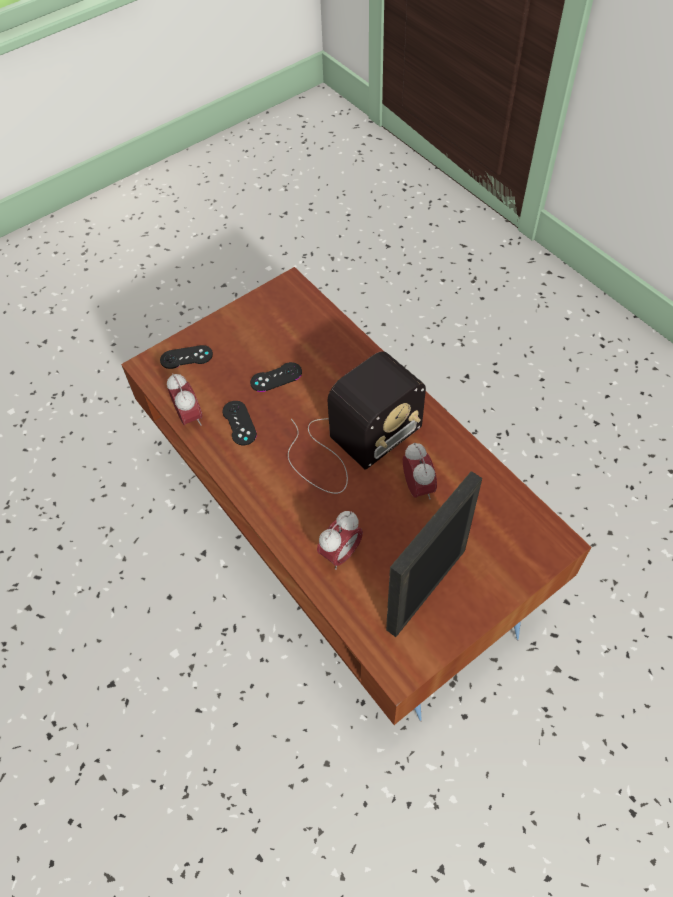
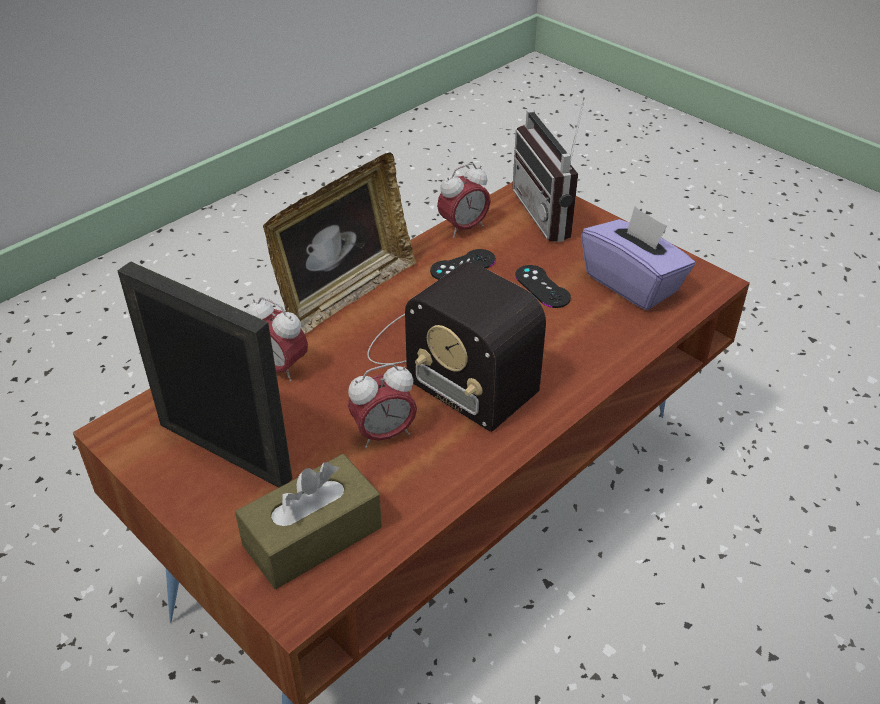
camera: 80 degrees right, 15 degrees down
(186, 357) = (553, 214): black game controller -> radio
(258, 505) = (345, 294): none -> picture frame
(283, 326) = (632, 283): none -> purple tissue box
(505, 532) = (312, 536): none -> brown tissue box

